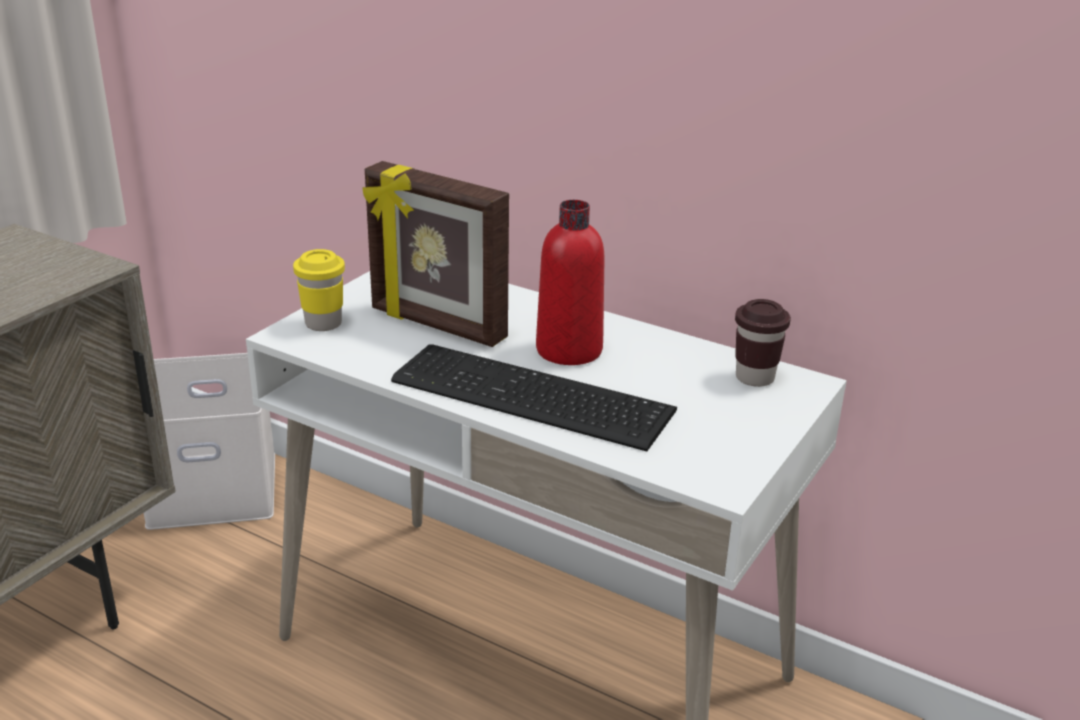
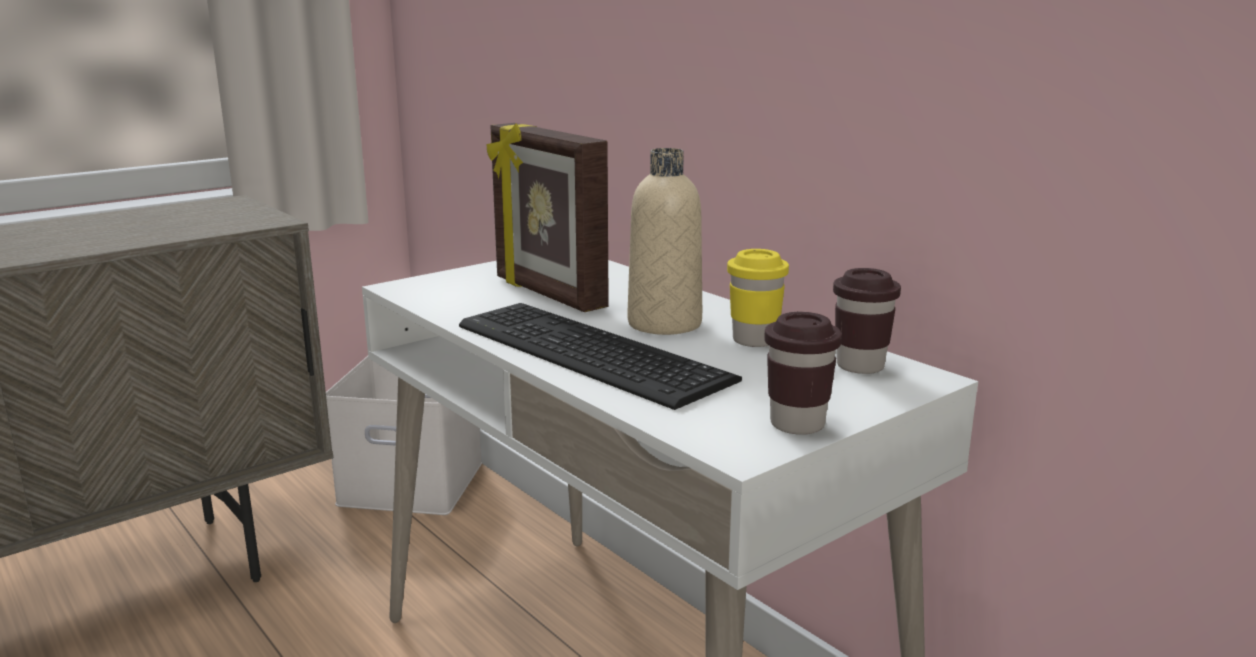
camera: 20 degrees right, 10 degrees down
(323, 323) = (441, 283): yellow cup -> yellow cup (754, 340)
(569, 350) = (664, 324): red bottle -> beige bottle
(746, 450) = (797, 424): none -> brown cup

